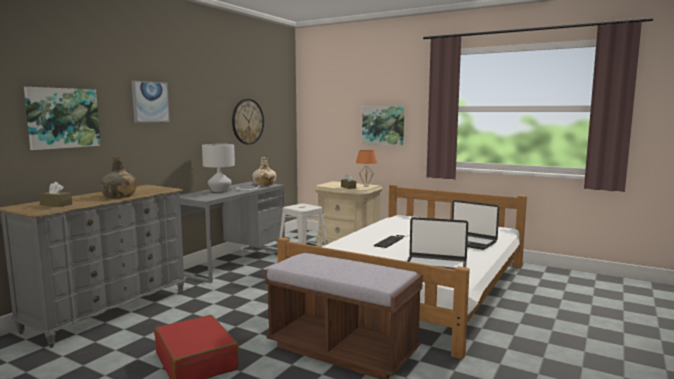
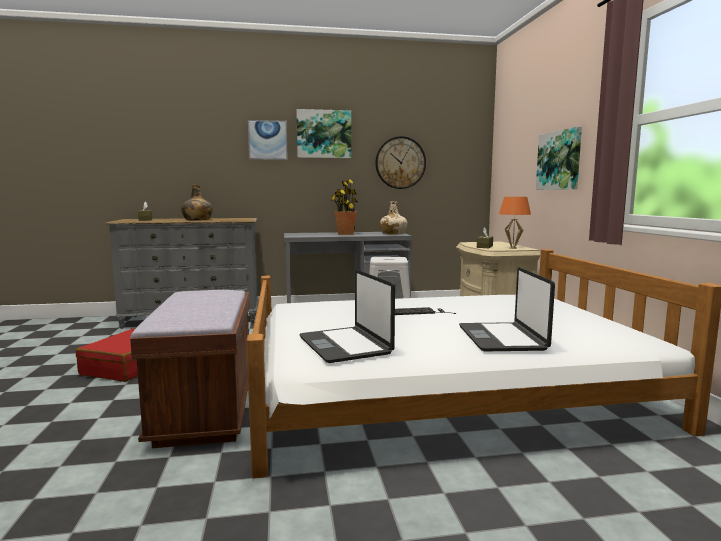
camera: 50 degrees right, 0 degrees up
(63, 118) = (180, 153): picture -> picture (324, 134)
(230, 190) = (345, 234): grey table lamp -> potted plant

